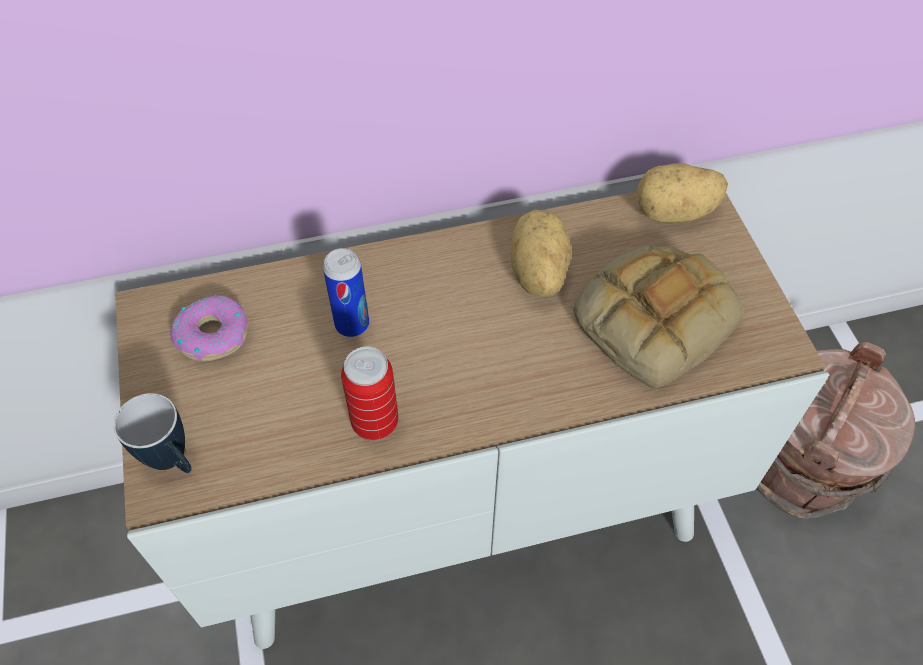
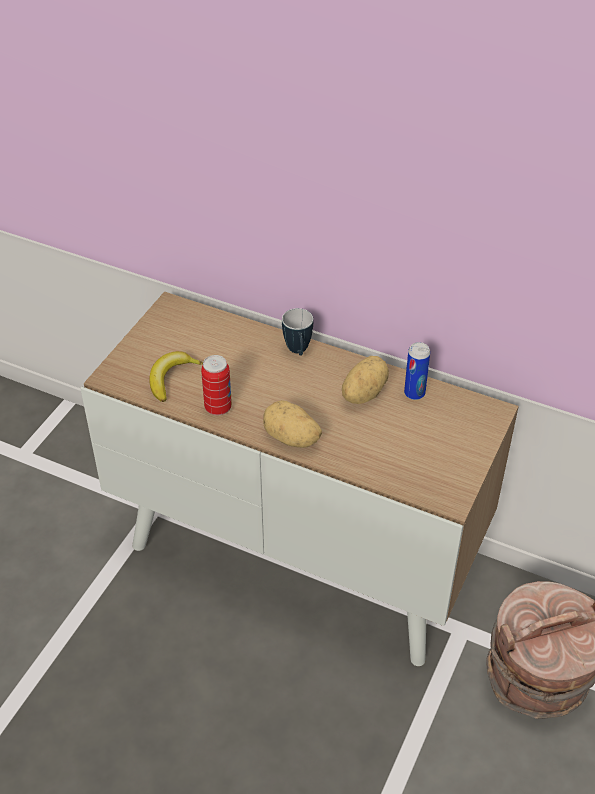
camera: 40 degrees right, 10 degrees down
(174, 462) = (123, 371): mug -> mug (298, 352)
(212, 335) = (186, 332): donut -> none
(261, 423) = (171, 378): none -> banana
(352, 324) = (250, 363): can -> can (414, 393)
(654, 317) = (399, 446): bread -> none
(675, 213) = (470, 409): potato -> potato (291, 439)

